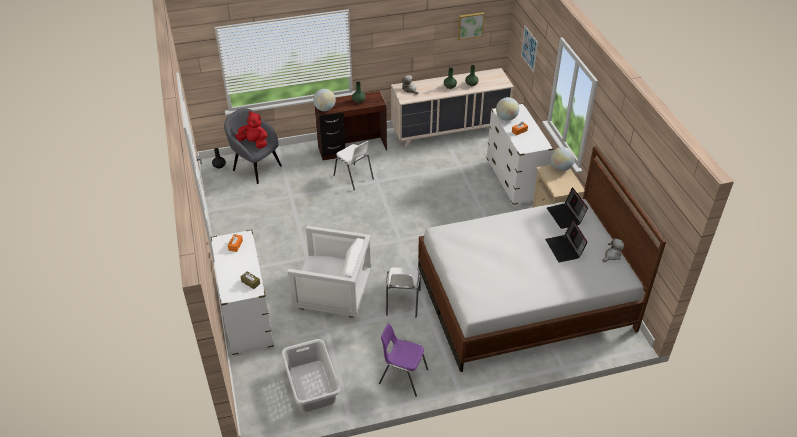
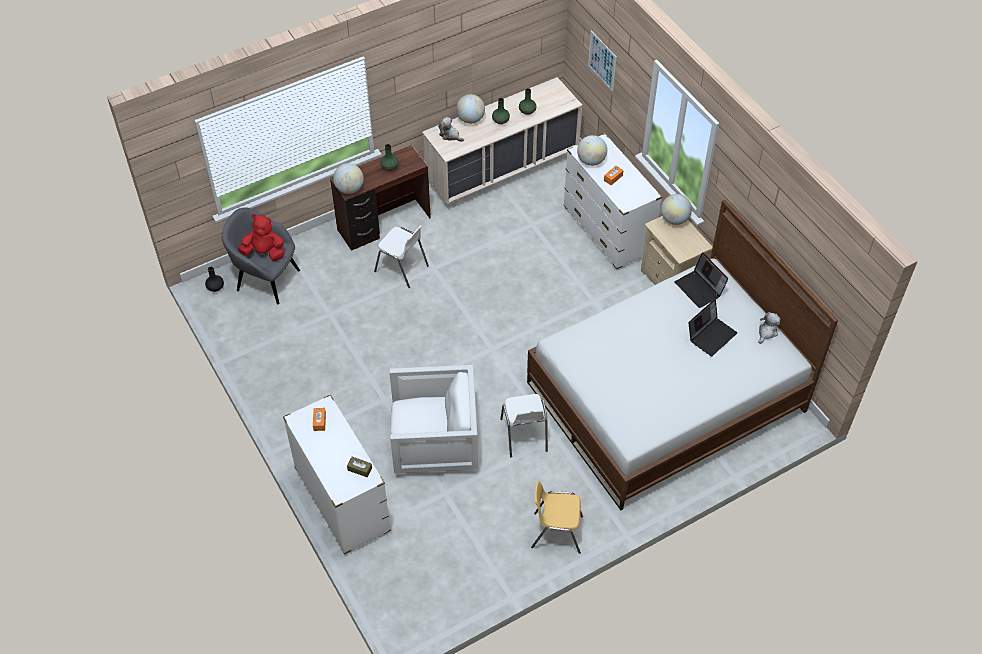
camera: 15 degrees left, 10 degrees up
(311, 386) = (453, 570): grey laundry basket -> none
(403, 376) = (556, 532): purple chair -> yellow chair
(428, 82) = (470, 119): none -> globe
(470, 25) = (516, 36): picture -> none
(565, 249) = (711, 335): laptop -> laptop turned 105 degrees counterclockwise

